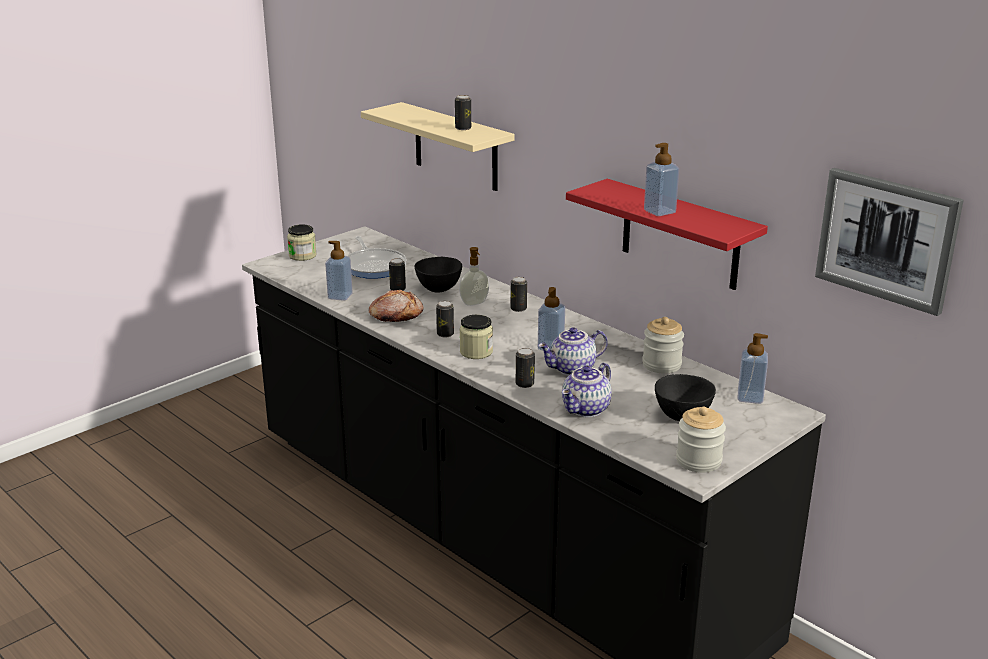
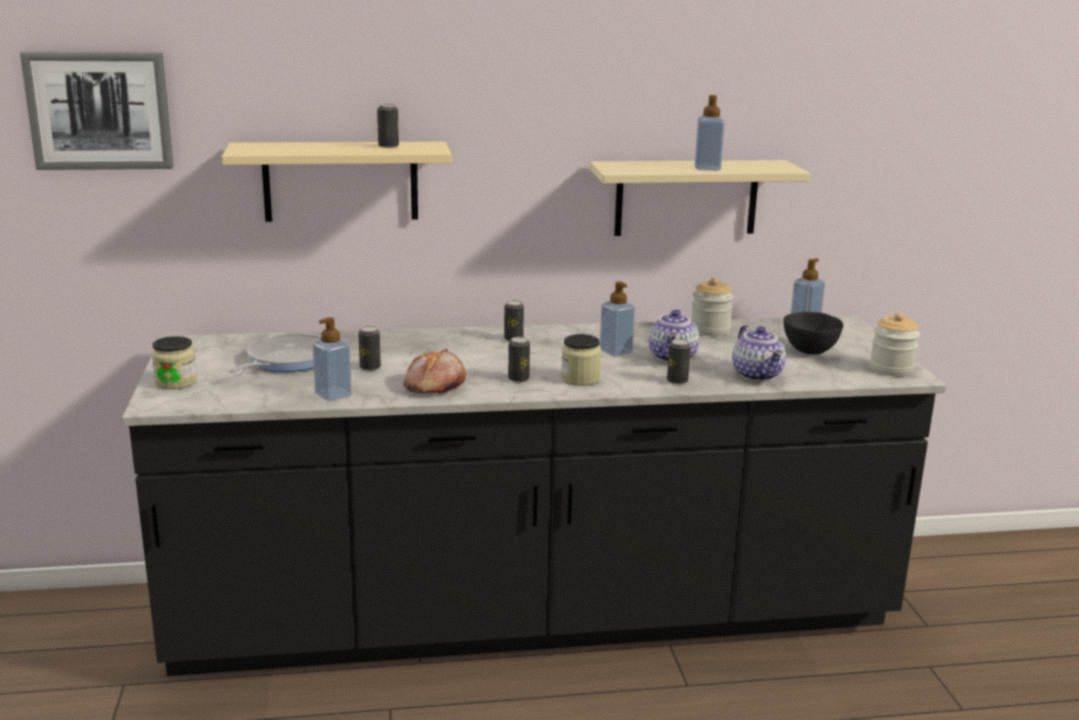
camera: 55 degrees left, 5 degrees down
(374, 266) = (286, 360): frying pan -> frying pan turned 75 degrees counterclockwise
(439, 289) = (405, 352): black bowl -> none
(474, 303) = (469, 349): soap dispenser -> none
(680, 235) = (686, 197): red shelf -> beige shelf
(887, 239) = (900, 139): picture -> picture (99, 110)

